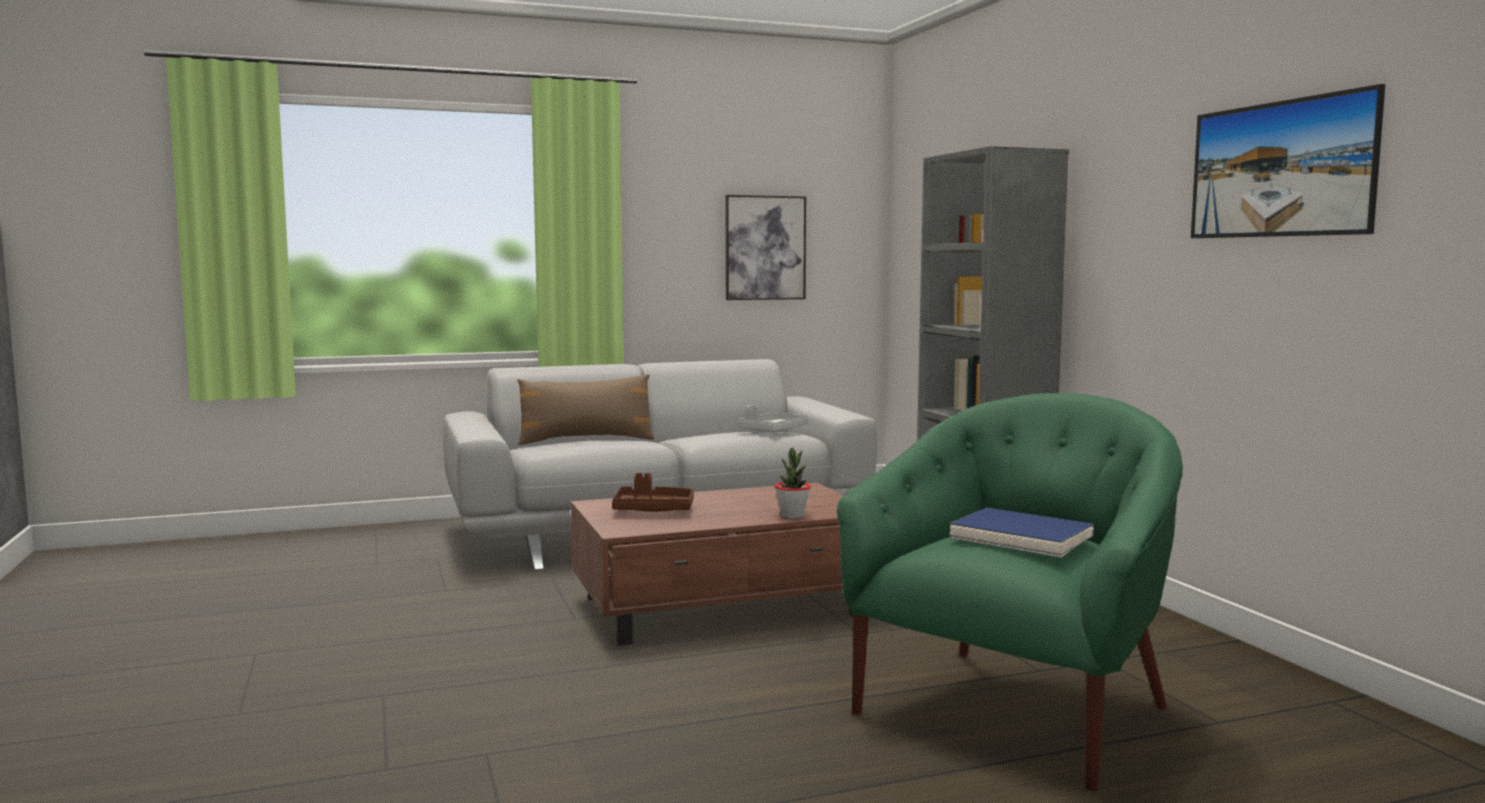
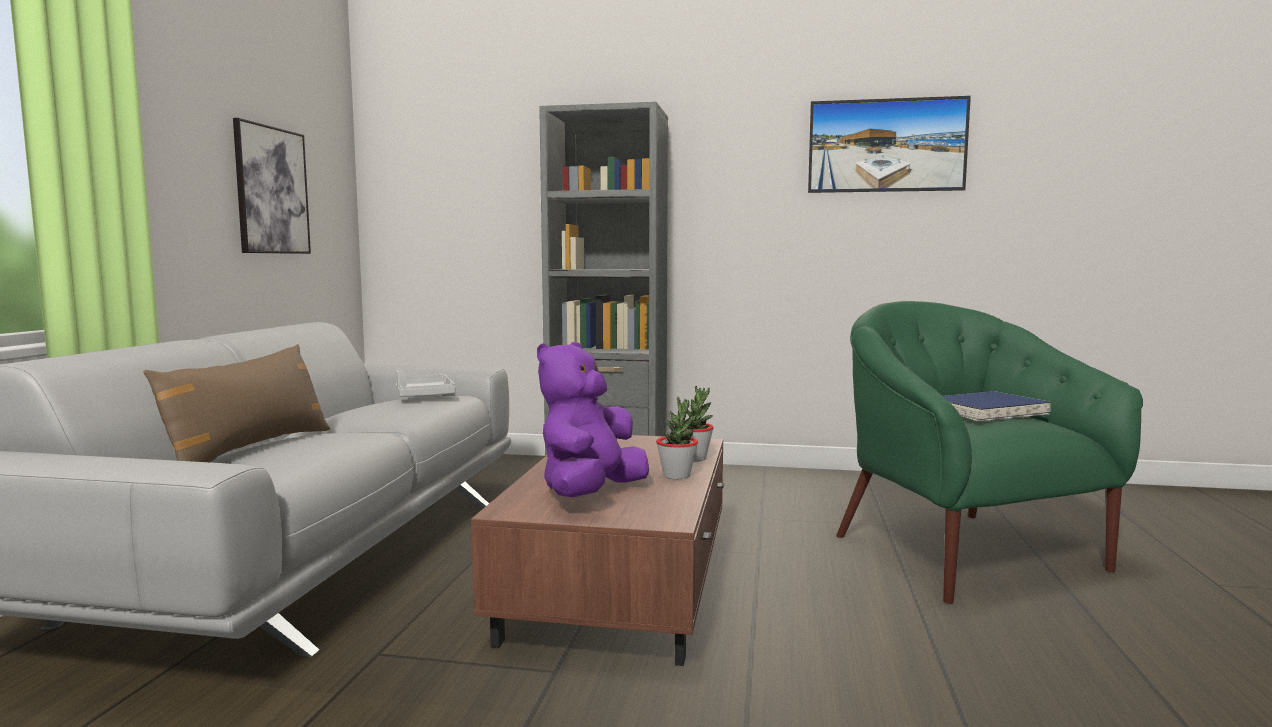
camera: 60 degrees left, 0 degrees up
(653, 510) = (590, 494): brown tray -> purple plush toy
(732, 519) = (677, 476): none -> potted plant

